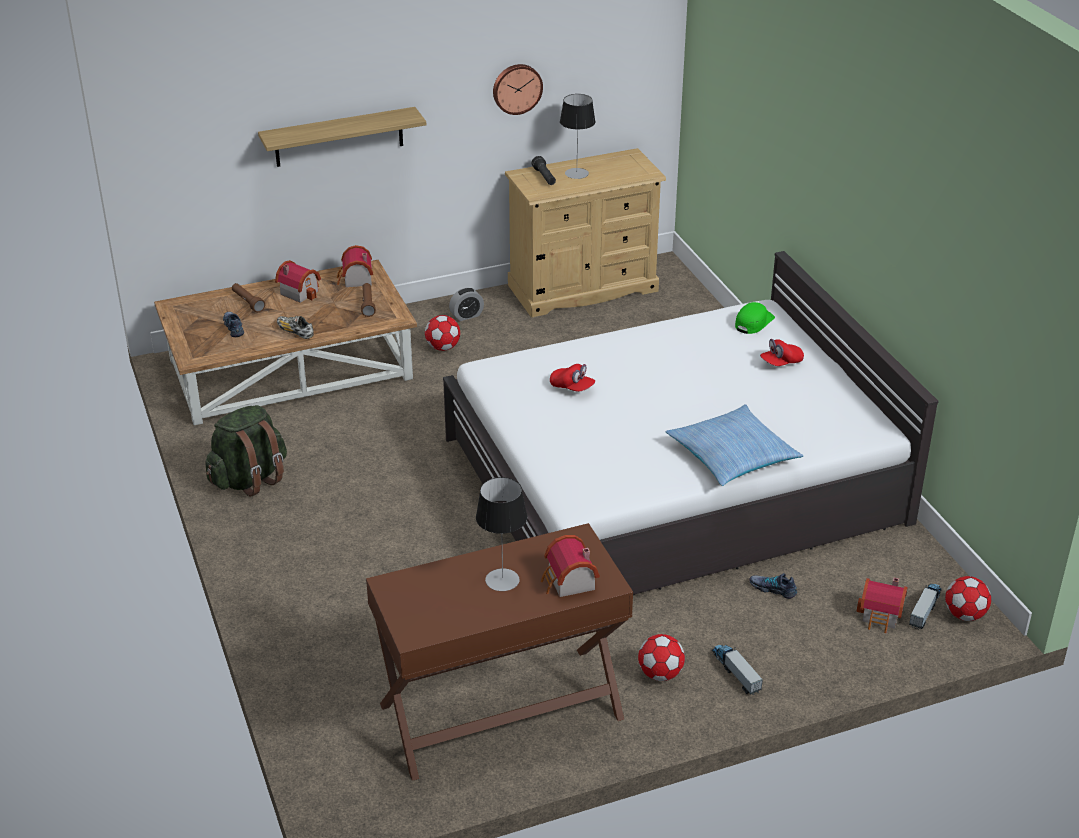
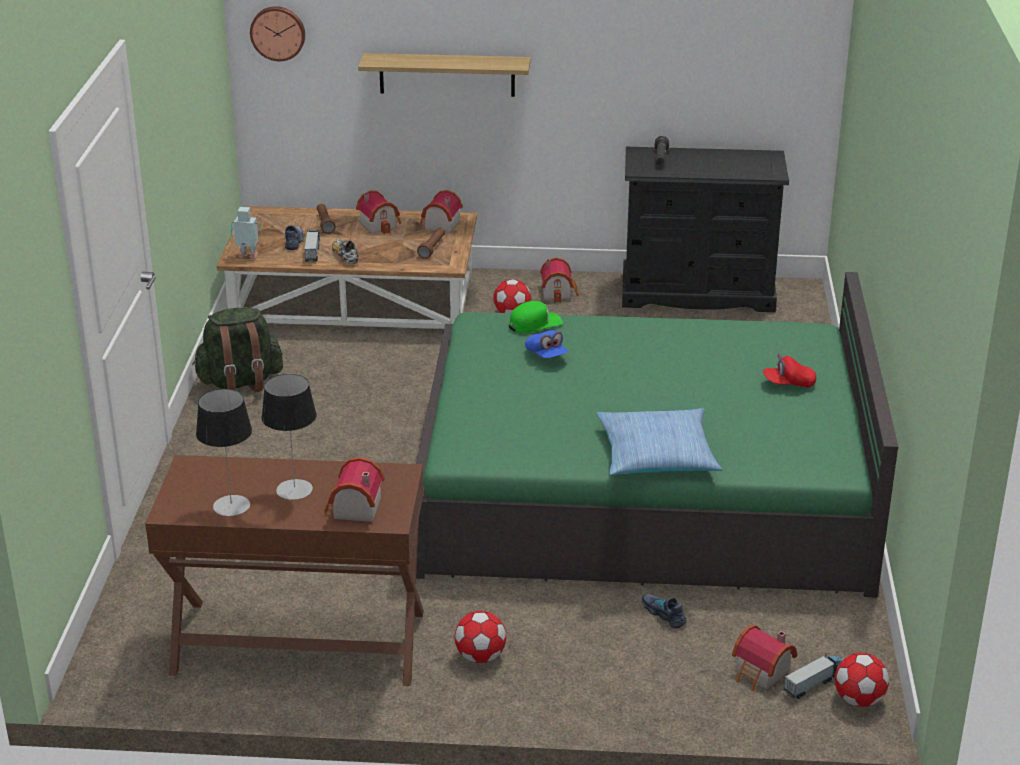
camera: 25 degrees right, 5 degrees down
(203, 354) = (248, 256): none -> toy robot
(466, 316) = (558, 292): alarm clock -> toy house
(516, 88) = (645, 57): wall clock -> wall clock (278, 32)
(572, 387) = (546, 355): red cap -> blue cap
(576, 173) = (697, 161): table lamp -> table lamp (231, 506)
(583, 288) = (698, 293): beige dresser -> black dresser
(674, 480) = (644, 487): white bed -> green bed
(735, 672) = (558, 679): toy truck -> toy truck (313, 250)
(753, 322) = (793, 341): green cap -> green cap (535, 323)

